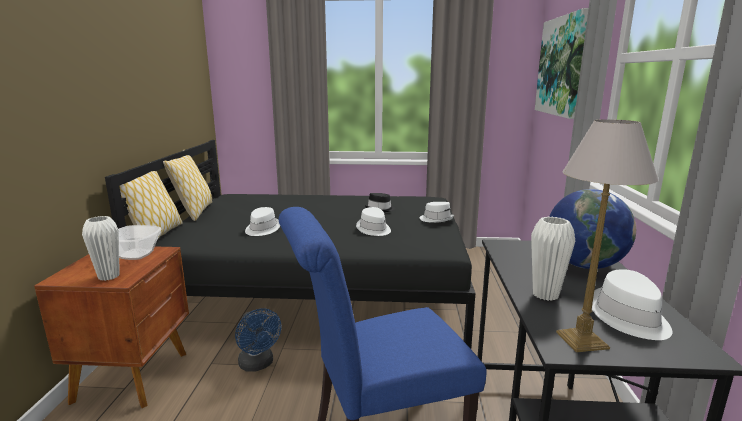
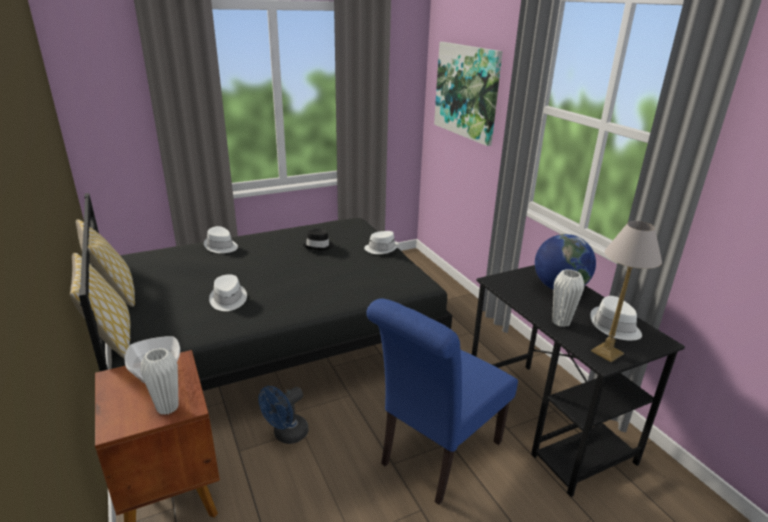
camera: 30 degrees left, 10 degrees up
(258, 365) = (286, 435): blue fan -> blue fan turned 105 degrees clockwise
(373, 229) = (338, 273): white hat -> white hat (221, 246)

